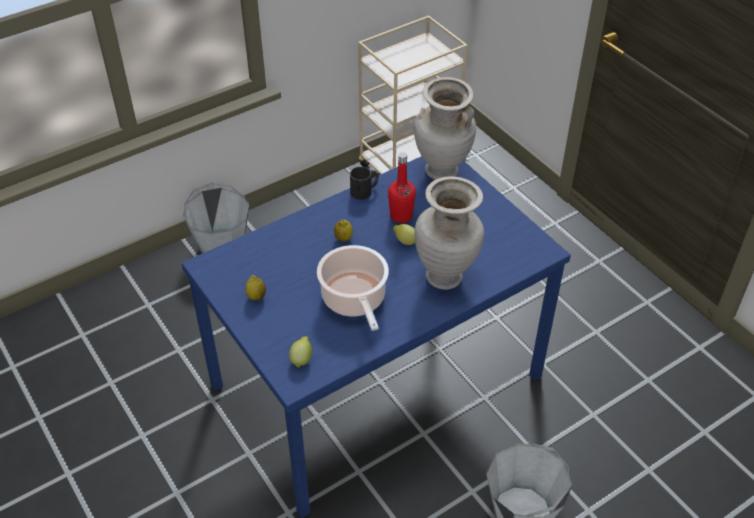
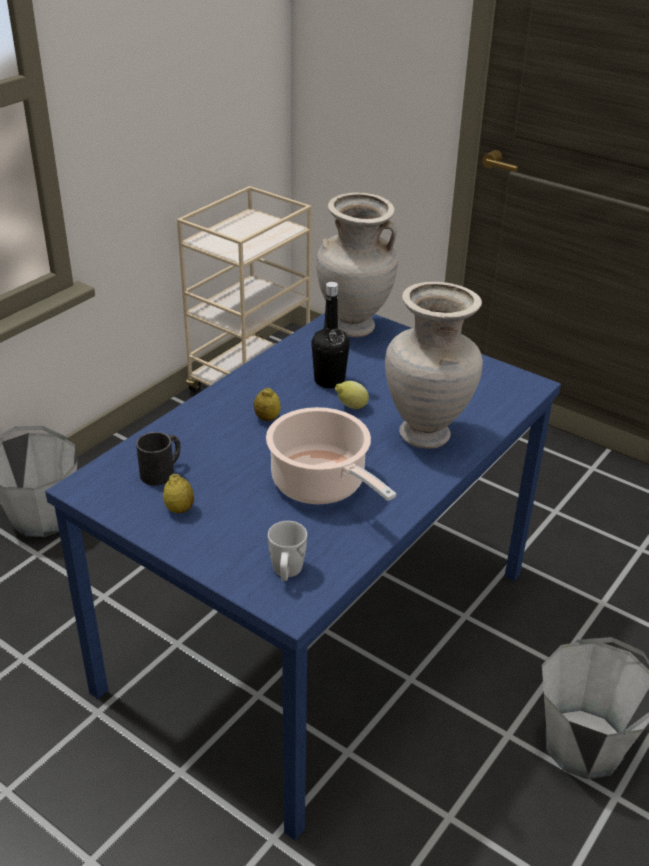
camera: 20 degrees left, 10 degrees down
(301, 359) = (286, 572): lemon -> white mug
(365, 191) = (267, 363): black mug -> black mug (162, 471)
(401, 216) = (329, 381): red bottle -> black bottle

